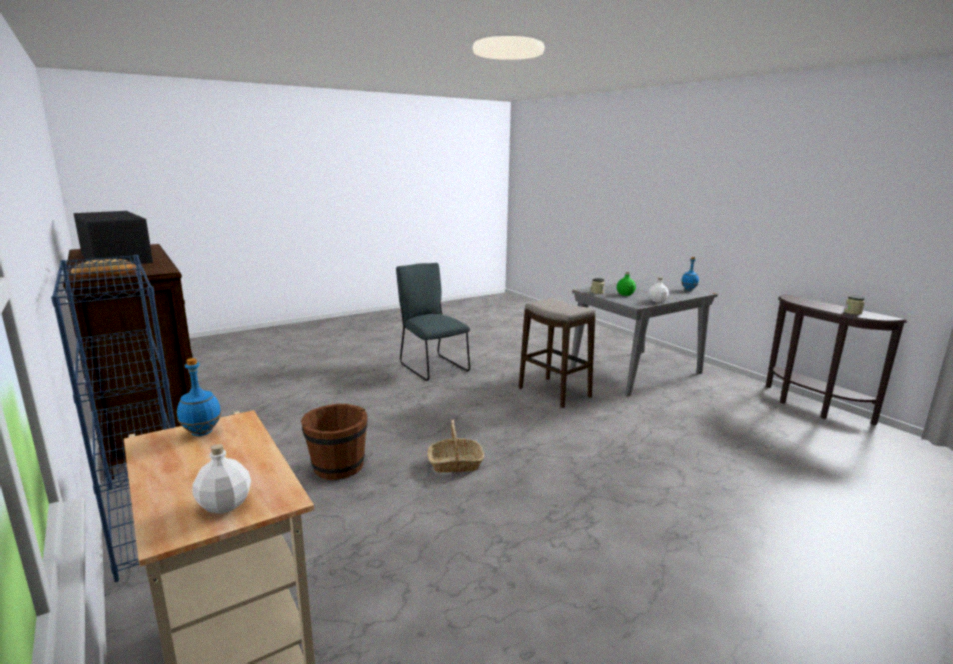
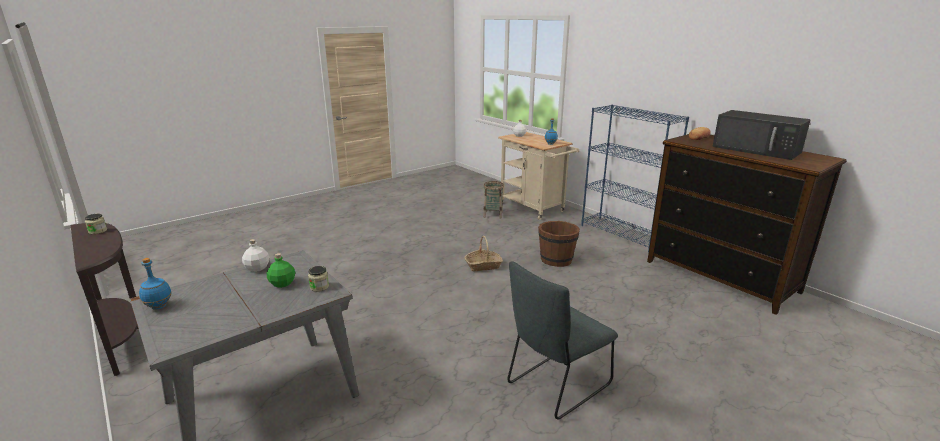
camera: 175 degrees right, 5 degrees up
(379, 627) = (493, 214): none -> basket
(432, 366) = (555, 386): grey chair -> grey chair turned 90 degrees clockwise
(554, 393) = (396, 342): stool -> none

